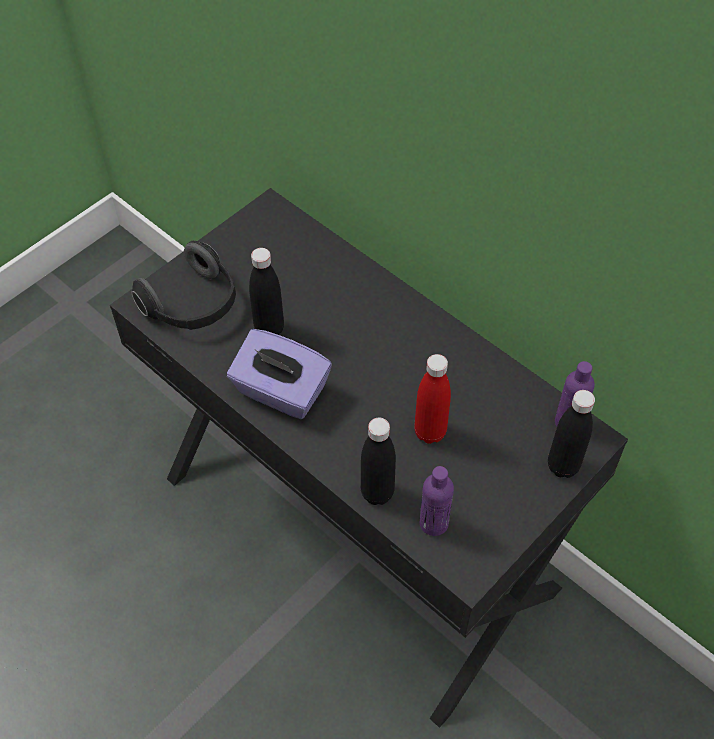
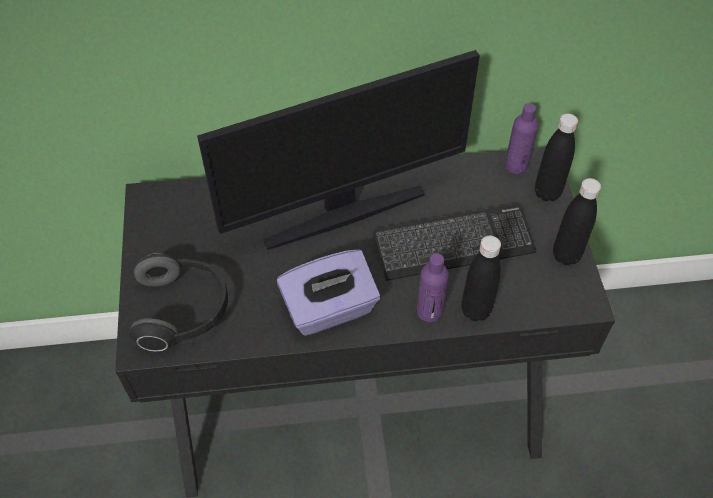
camera: 50 degrees left, 0 degrees up
(269, 329) = (263, 276): black bottle -> black bottle (566, 255)
(381, 336) = (343, 213): none -> monitor
(430, 432) = (453, 244): red bottle -> keyboard
(434, 523) = (530, 294): purple bottle -> purple bottle (429, 311)

